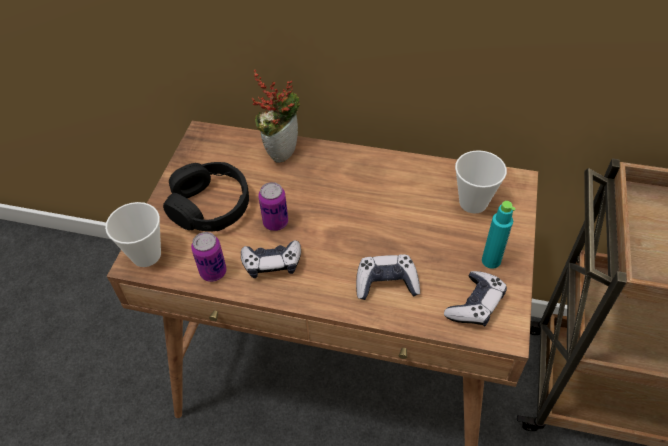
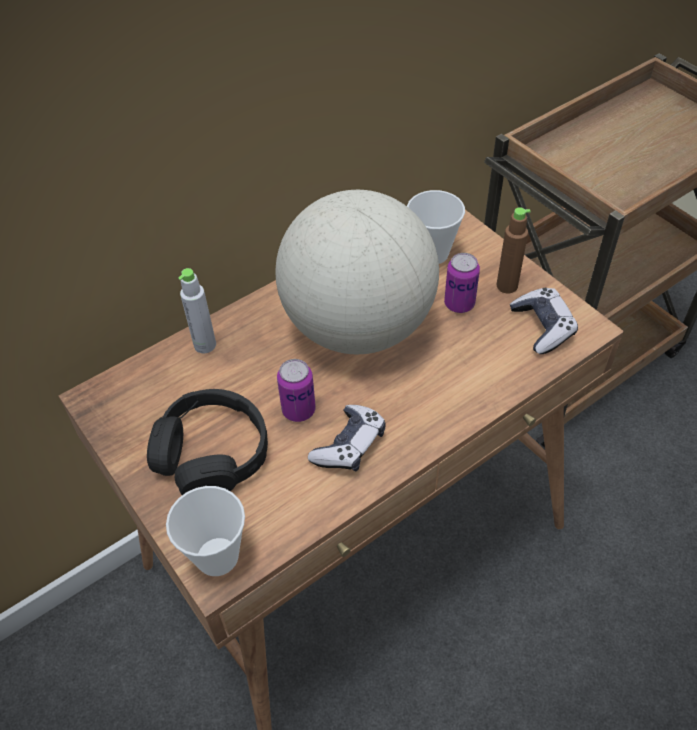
camera: 50 degrees left, 0 degrees up
(213, 272) = (308, 504): can -> can (459, 304)
(281, 150) = (205, 345): potted plant -> grey bottle
(367, 207) = (358, 326): none -> globe
(386, 283) = (461, 371): game controller -> none
(491, 261) = (507, 286): turquoise bottle -> brown bottle

